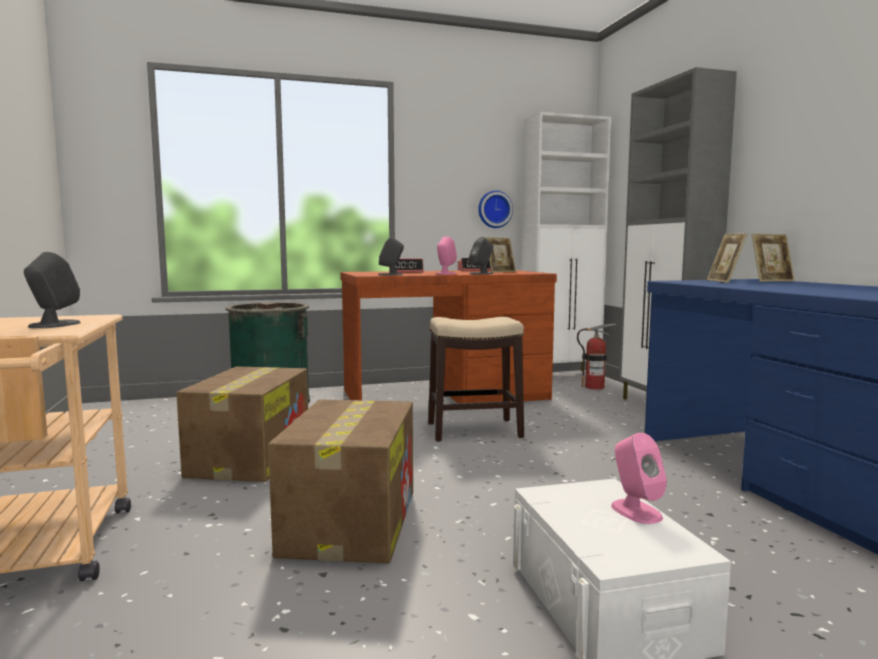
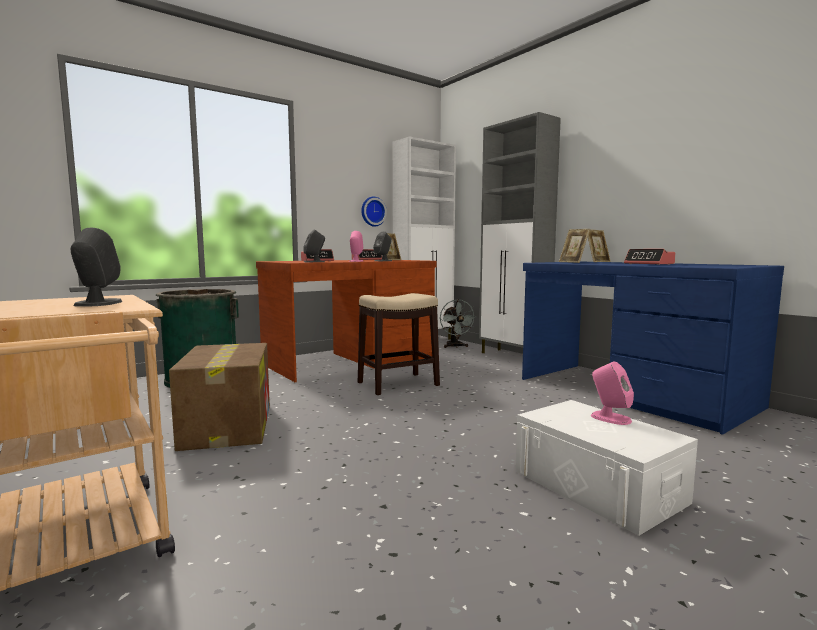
camera: 20 degrees left, 0 degrees up
(351, 521) = (367, 462): cardboard box -> none
(594, 387) = (455, 346): fire extinguisher -> grey fan
(823, 288) = (649, 264): none -> alarm clock

